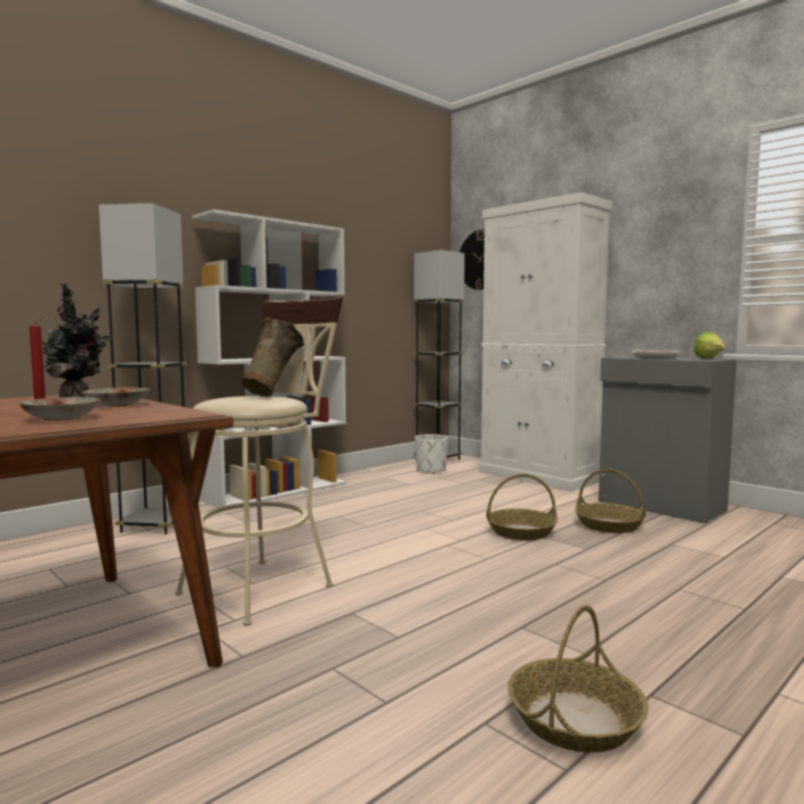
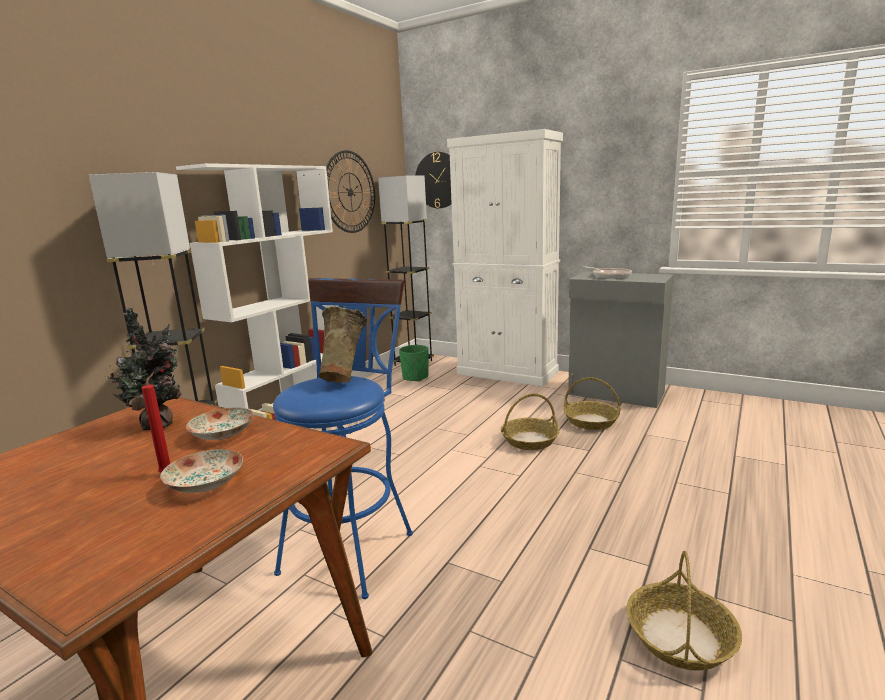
camera: 15 degrees left, 10 degrees up
(265, 585) = (352, 545): beige stool -> blue stool
(379, 264) = (350, 192): none -> wall clock
(431, 470) = (415, 377): white planter -> green planter
(710, 359) = (656, 276): lettuce -> none

